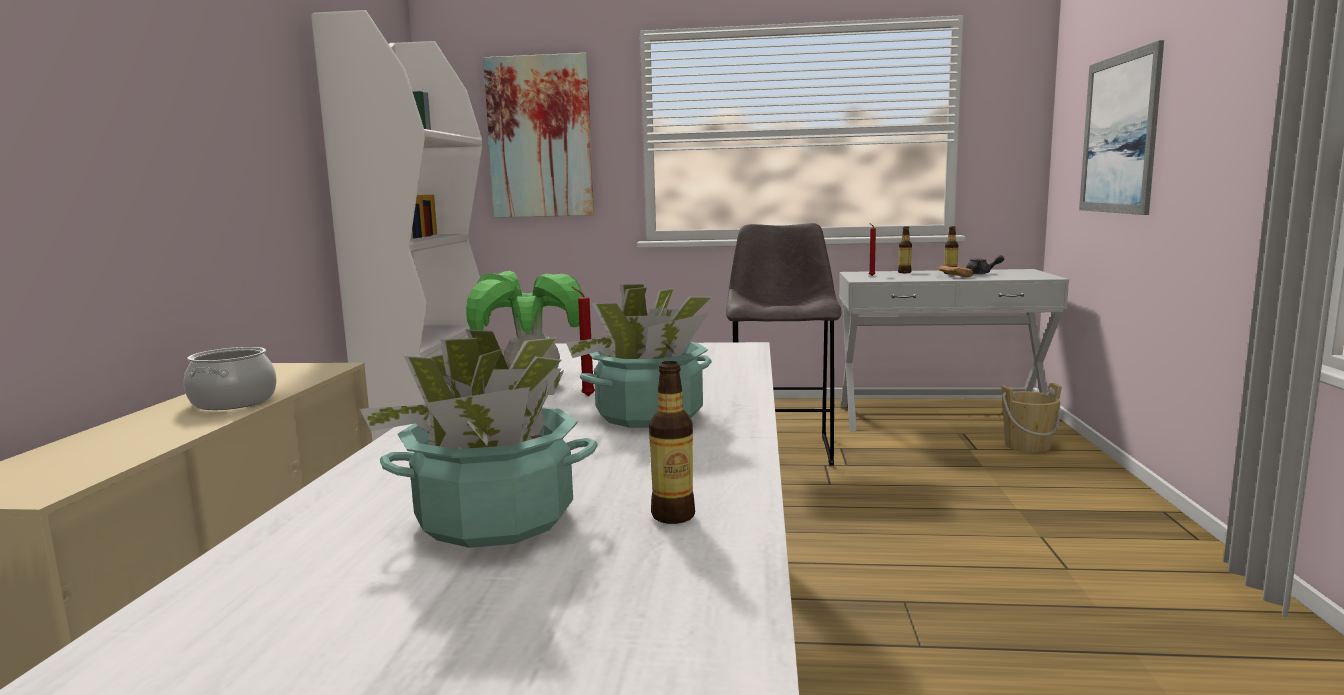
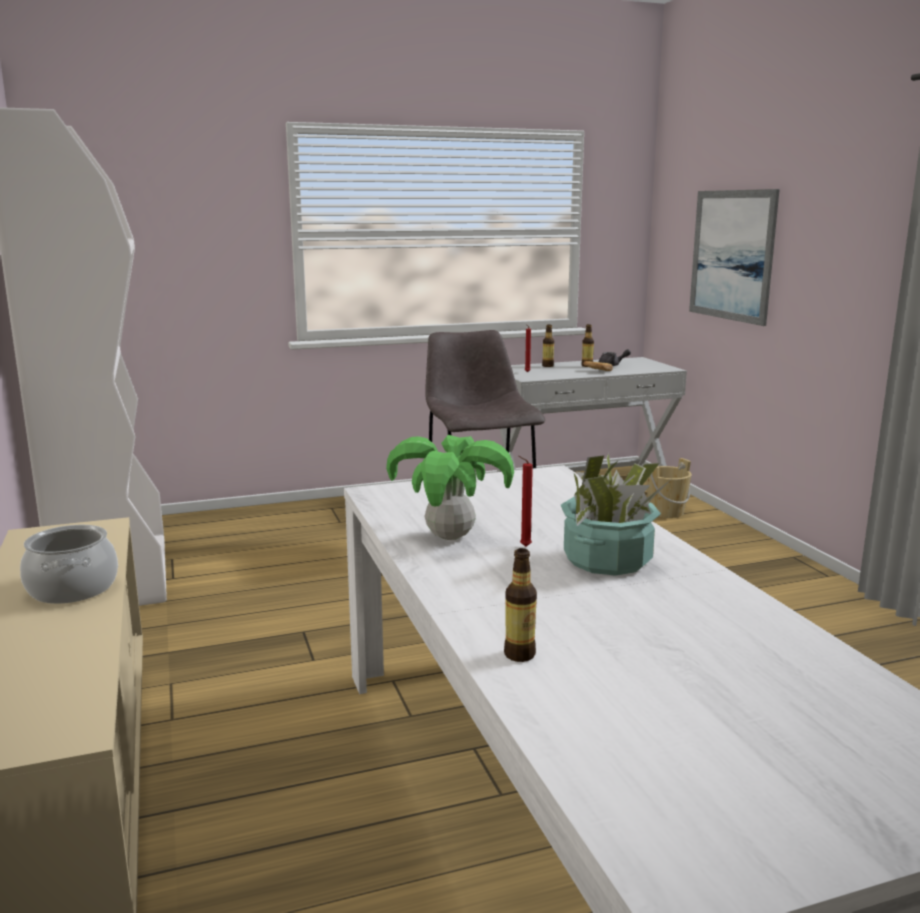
camera: 25 degrees left, 5 degrees up
(495, 519) = (671, 676): potted plant -> none
(540, 137) = (176, 231): picture -> none
(673, 515) = (774, 649): bottle -> bottle (519, 654)

